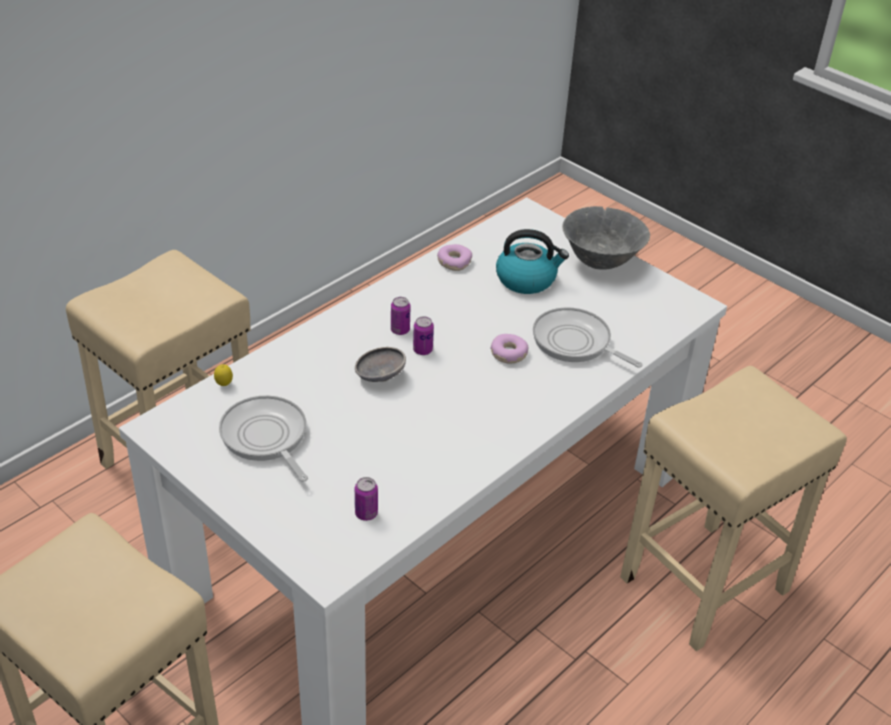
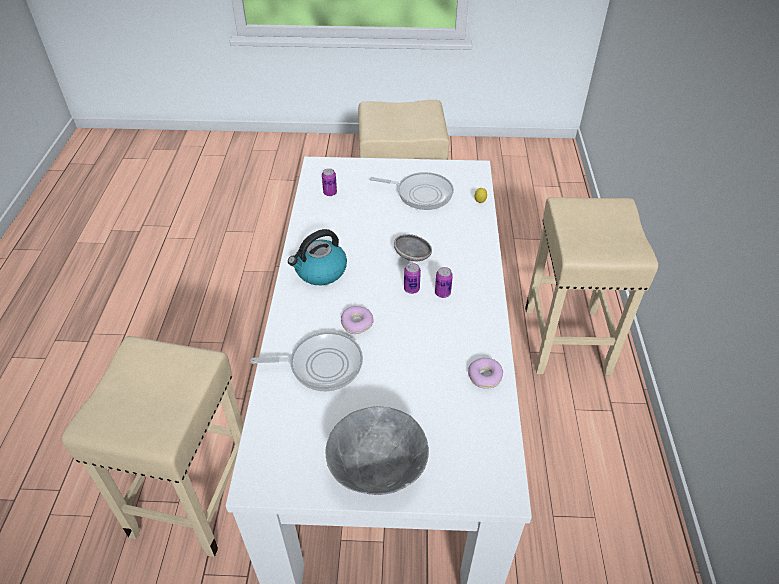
camera: 140 degrees right, 5 degrees up
(527, 279) = (415, 401): kettle -> kettle (320, 271)

